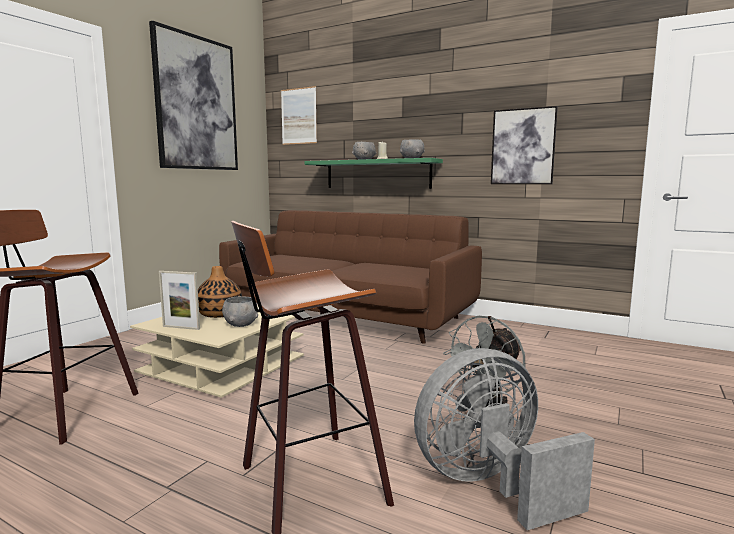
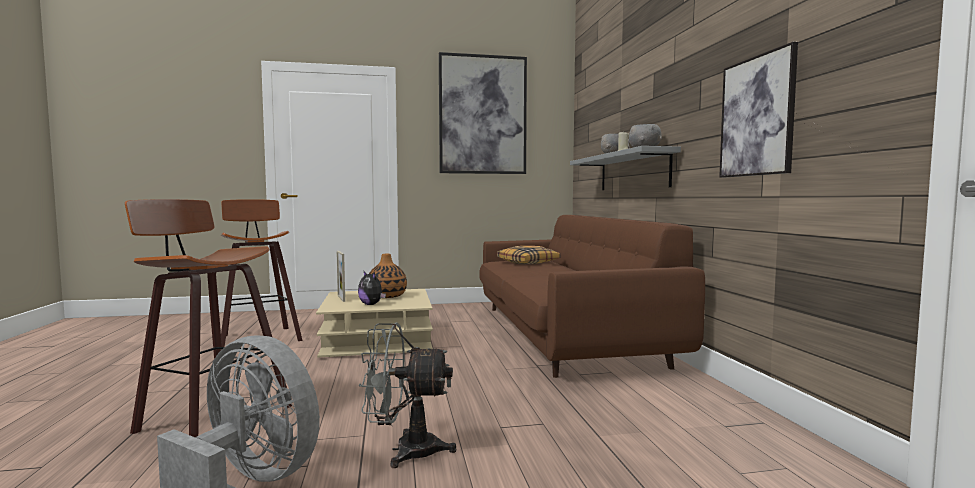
camera: 50 degrees right, 5 degrees down
(241, 324) = (371, 304): grey bowl -> plush toy
(287, 258) = (528, 262): none -> pillow
(299, 116) = (589, 114): picture -> none
(377, 174) = (633, 172): green shelf -> grey shelf

